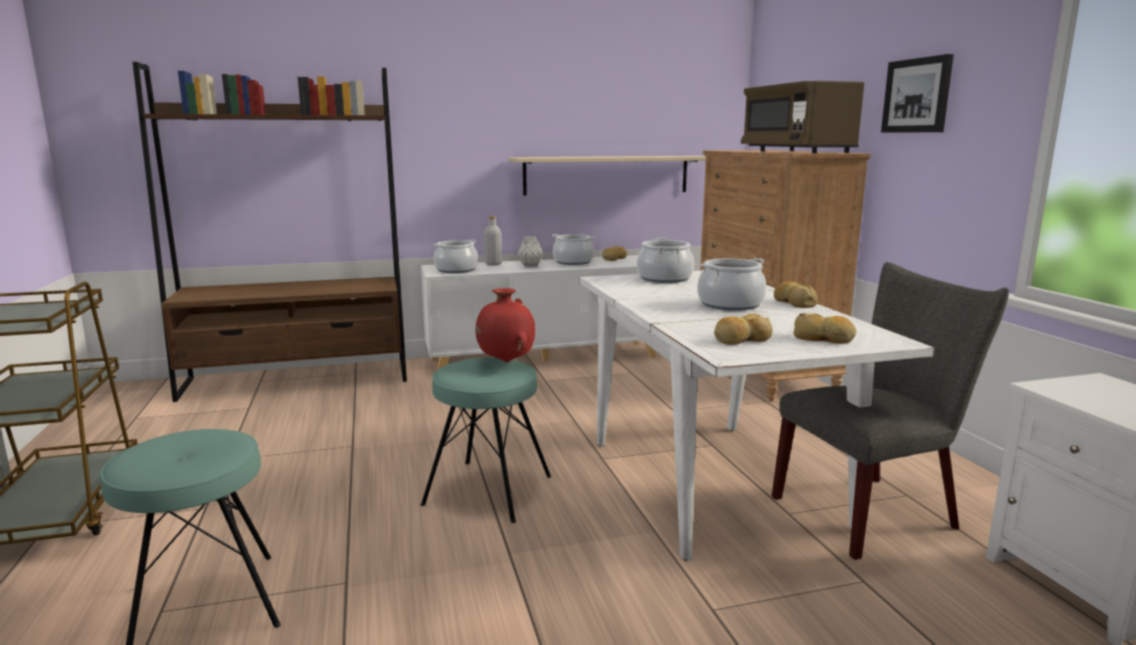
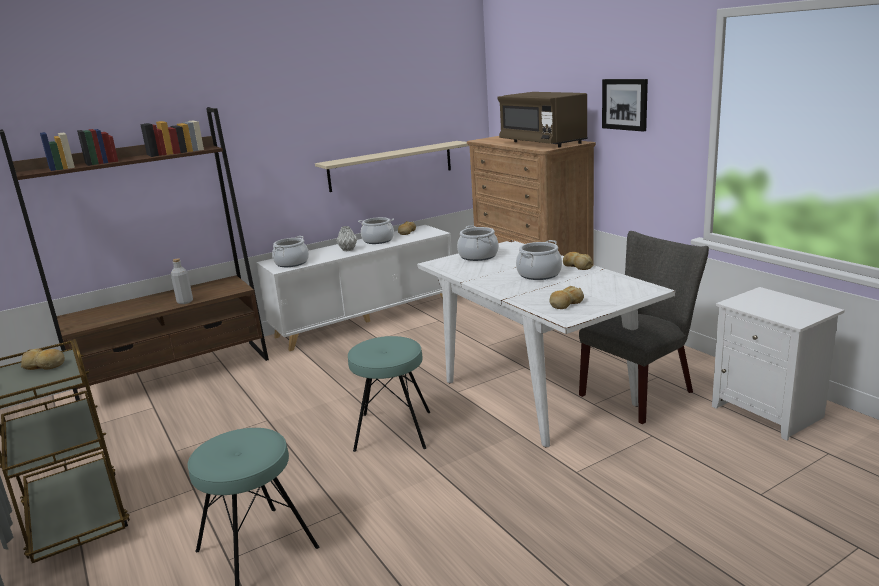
camera: 15 degrees left, 5 degrees up
(493, 264) = (316, 252): grey bottle -> grey bottle (185, 302)
(506, 361) = (393, 339): red vase -> none
(823, 338) = (612, 294): bread -> bread (44, 365)

